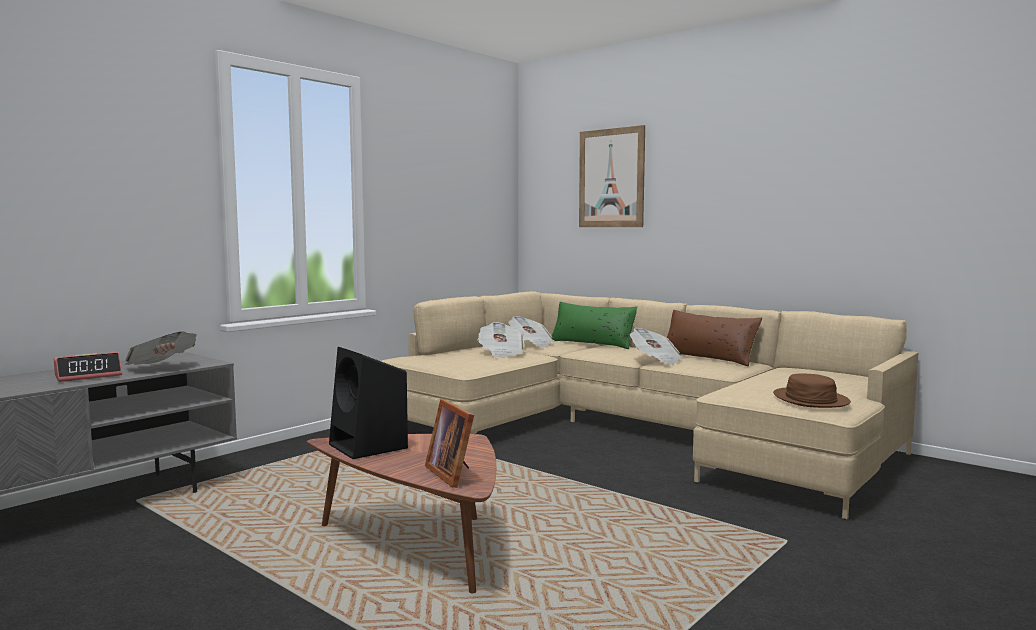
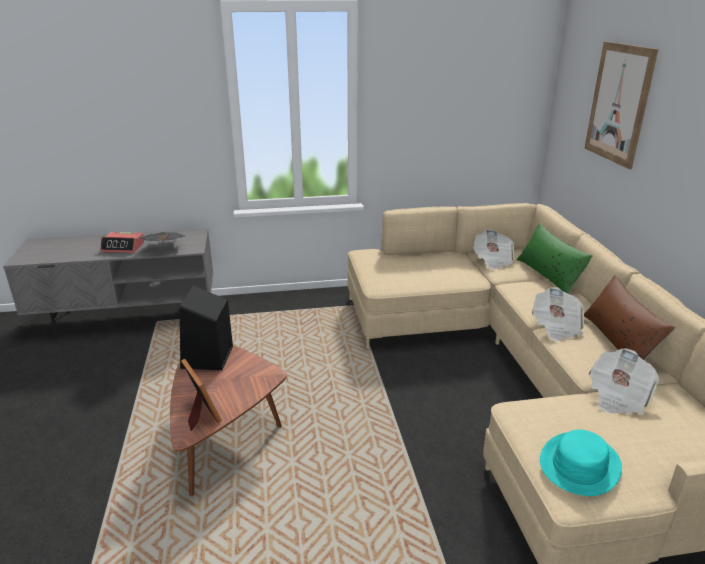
camera: 40 degrees right, 20 degrees up
(453, 473) = (200, 413): picture frame -> picture frame turned 135 degrees clockwise
(501, 354) = (442, 270): newspaper -> newspaper (617, 396)
(810, 399) = (579, 464): brown hat -> turquoise hat

